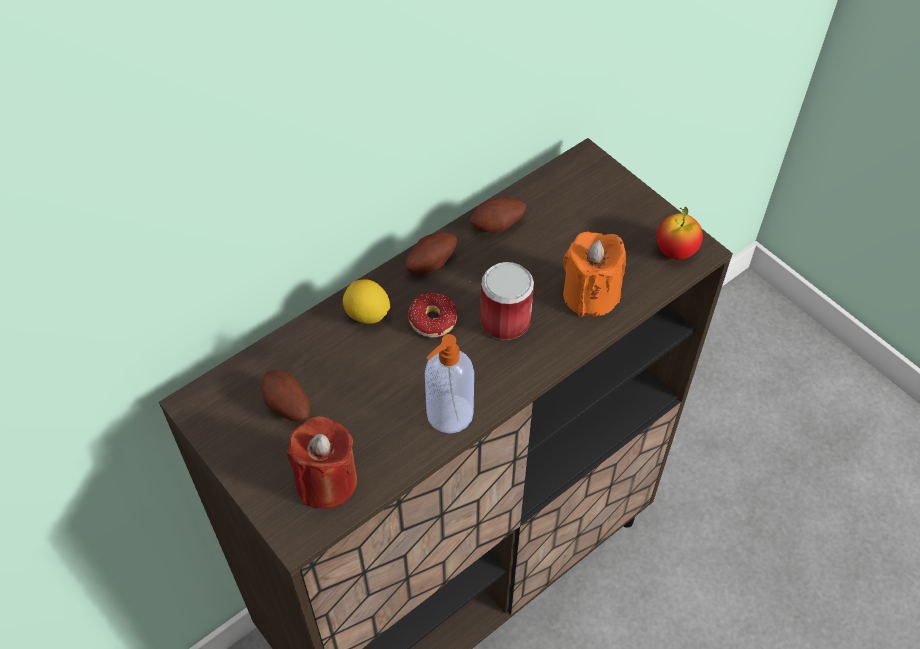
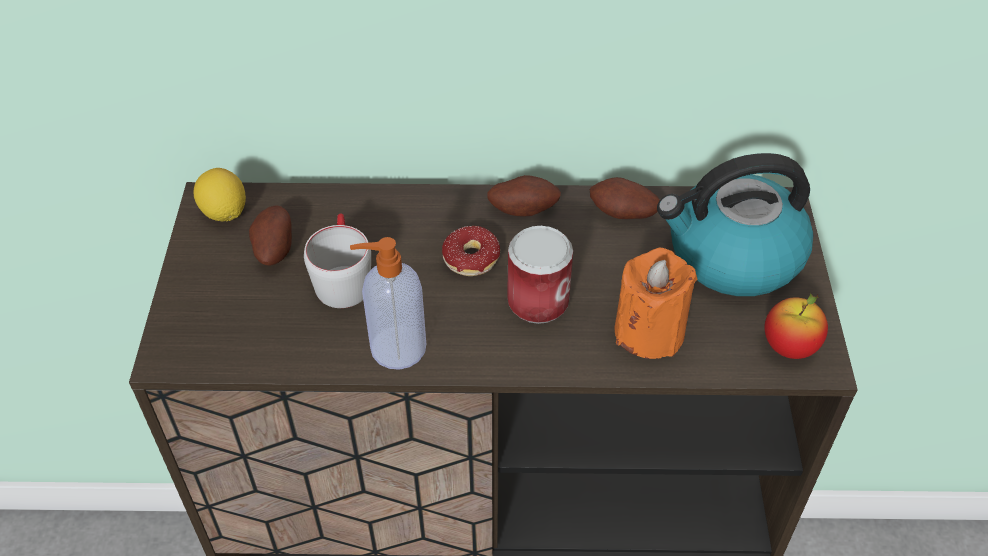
camera: 40 degrees right, 5 degrees down
(326, 481) = (236, 331): red candle -> none
(359, 392) = (342, 276): none -> grey mug
(367, 315) = (420, 218): lemon -> lemon (224, 212)
(590, 213) = (732, 256): none -> kettle

